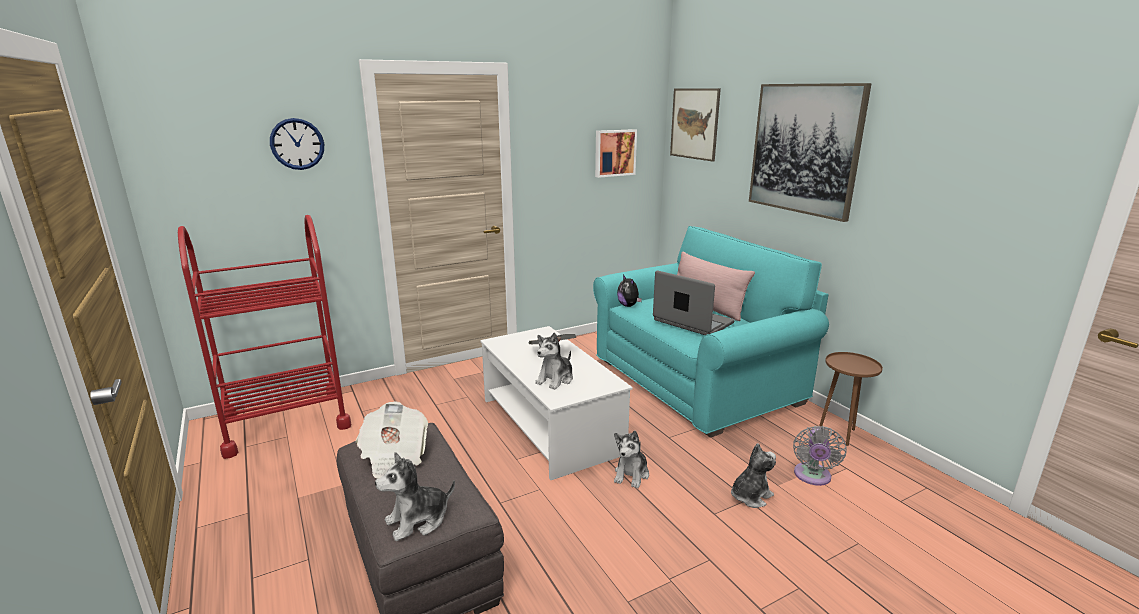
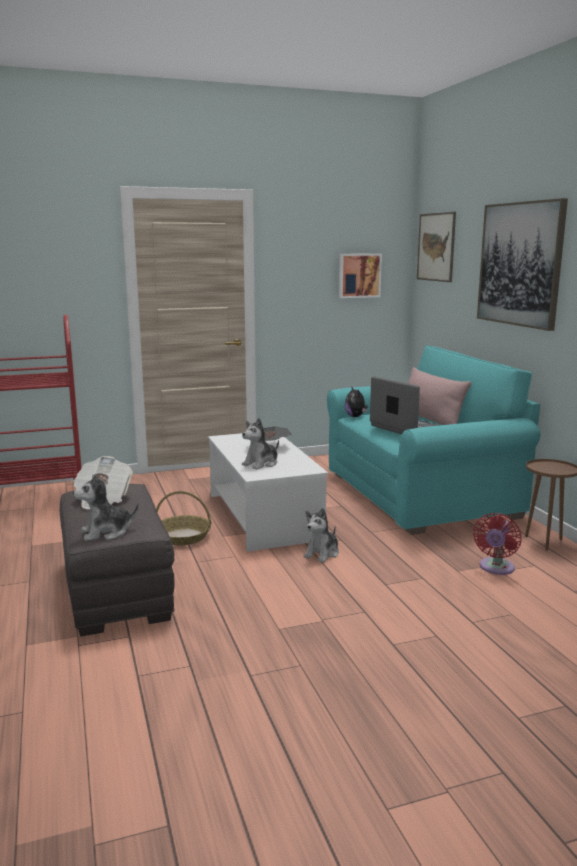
camera: 10 degrees right, 5 degrees down
(297, 144) = (64, 256): wall clock -> none
(473, 465) = (183, 536): none -> basket
(750, 496) = (426, 576): plush toy -> none
(812, 477) = (495, 568): grey fan -> red fan

